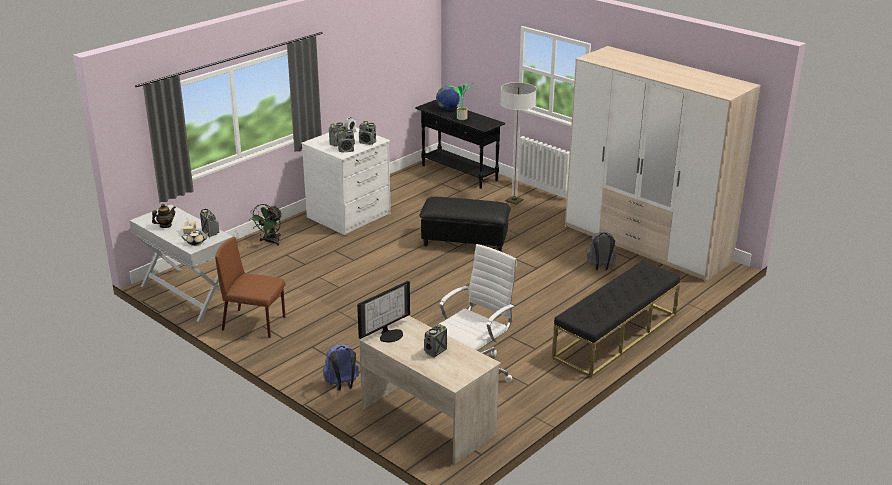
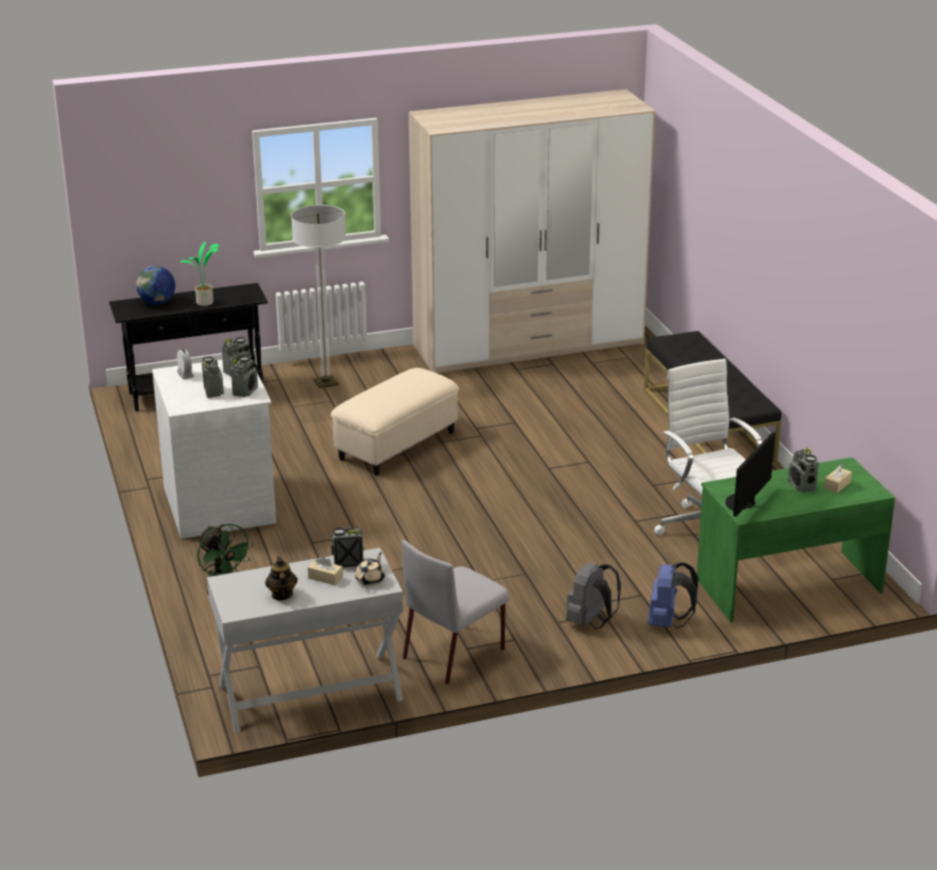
camera: 60 degrees left, 0 degrees up
(255, 323) = (455, 653): brown chair -> grey chair
(390, 334) = (743, 503): monitor -> monitor turned 135 degrees counterclockwise
(429, 420) = (788, 585): beige desk -> green desk
(449, 365) = (837, 485): none -> beige tissue box
(465, 241) = (396, 445): black ottoman -> beige ottoman
(600, 267) = (554, 386): grey backpack -> grey backpack (590, 622)

